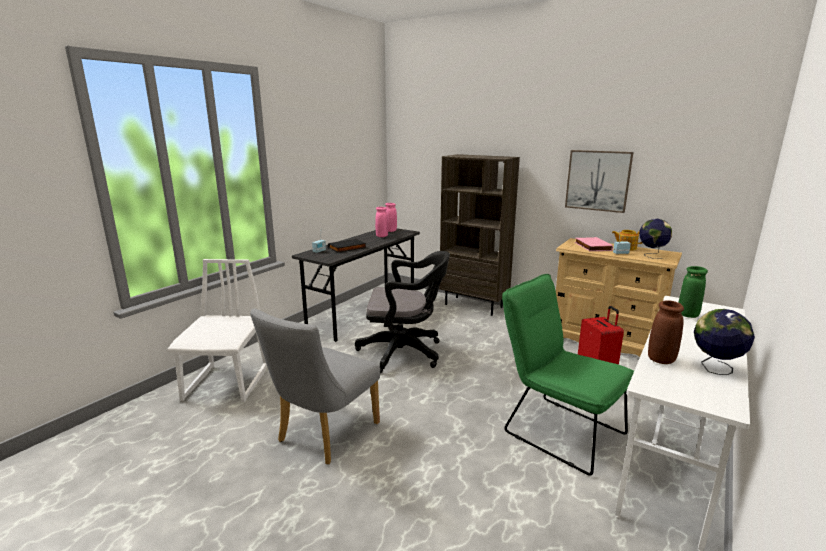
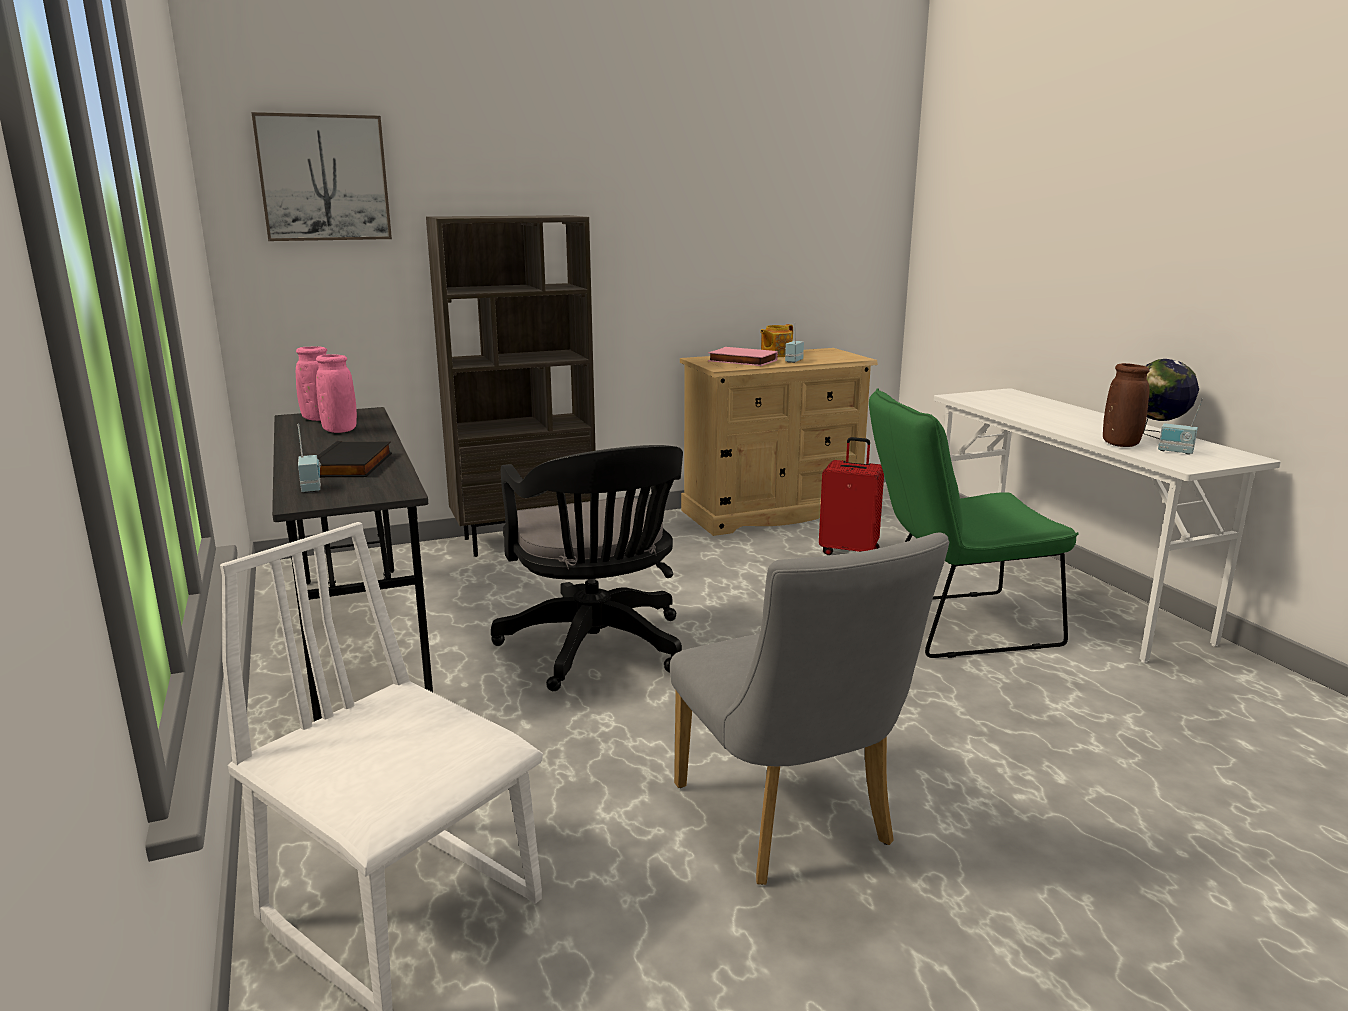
camera: 55 degrees left, 0 degrees up
(405, 353) = (597, 649): black office chair -> black office chair turned 120 degrees clockwise
(598, 180) = (709, 249): picture -> picture (324, 178)
(651, 255) = (824, 356): globe -> none
(681, 380) = (1175, 452): none -> radio
(687, 315) = (1004, 405): green vase -> none

